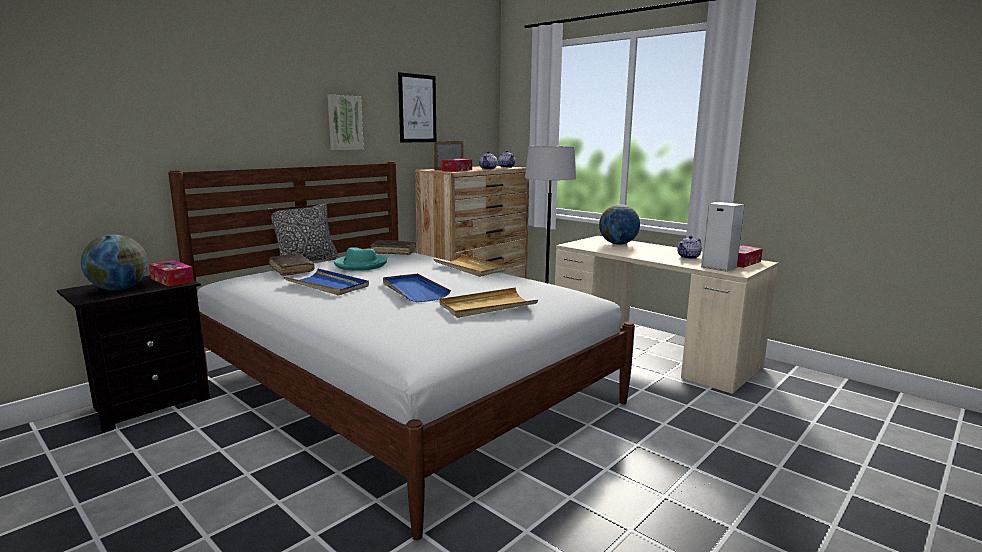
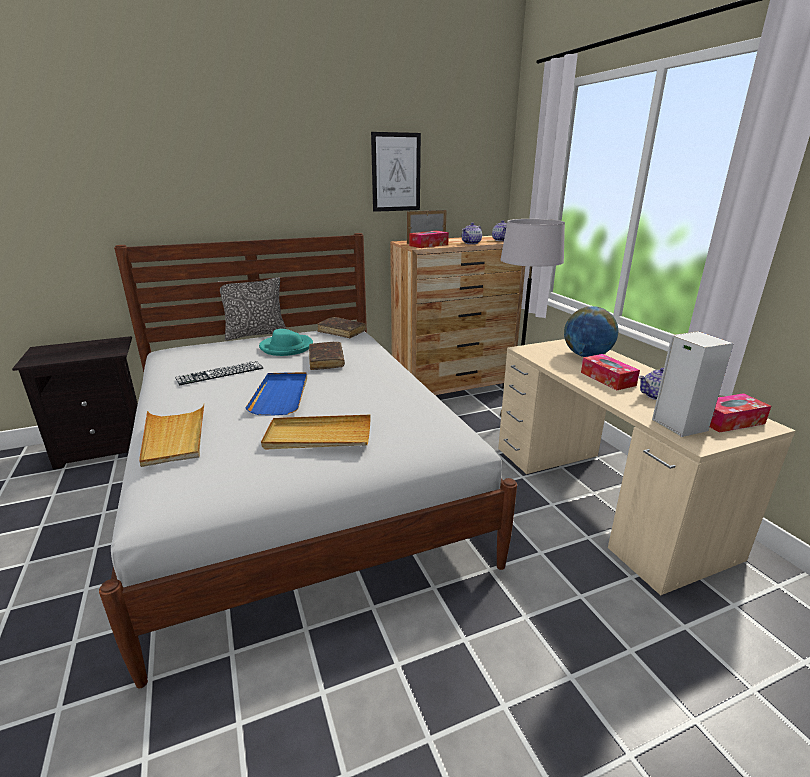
camera: 25 degrees right, 10 degrees up
(119, 289) = (64, 353): globe -> none
(172, 280) = (112, 347): tissue box -> tissue box (607, 379)
(291, 270) = (223, 345): brown book -> brown book (326, 361)
(327, 285) = (220, 373): blue tray -> keyboard
(344, 122) = (304, 192): picture -> none
(470, 268) = (381, 368): beige tray -> beige tray (174, 437)

